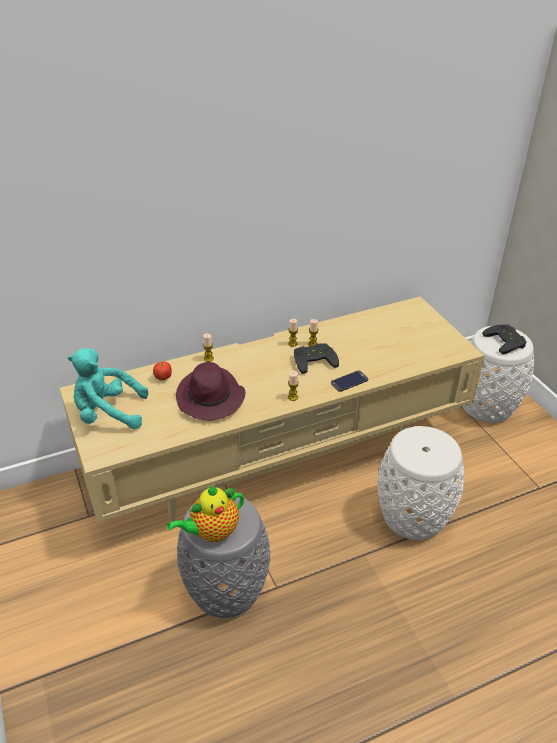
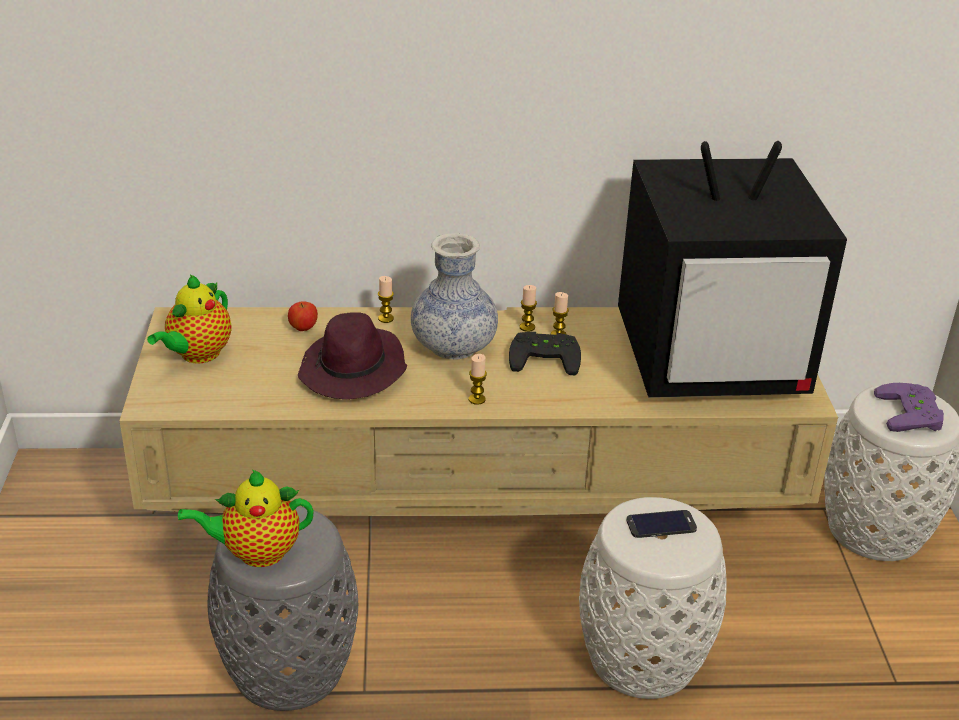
camera: 20 degrees right, 5 degrees down
(108, 413) = (197, 355): turquoise plush toy -> teapot
(259, 367) = (453, 347): none -> vase
(349, 381) = (581, 400): phone -> phone (661, 525)
(402, 337) = (712, 359): none -> television
(507, 341) = (913, 414): black game controller -> purple game controller

